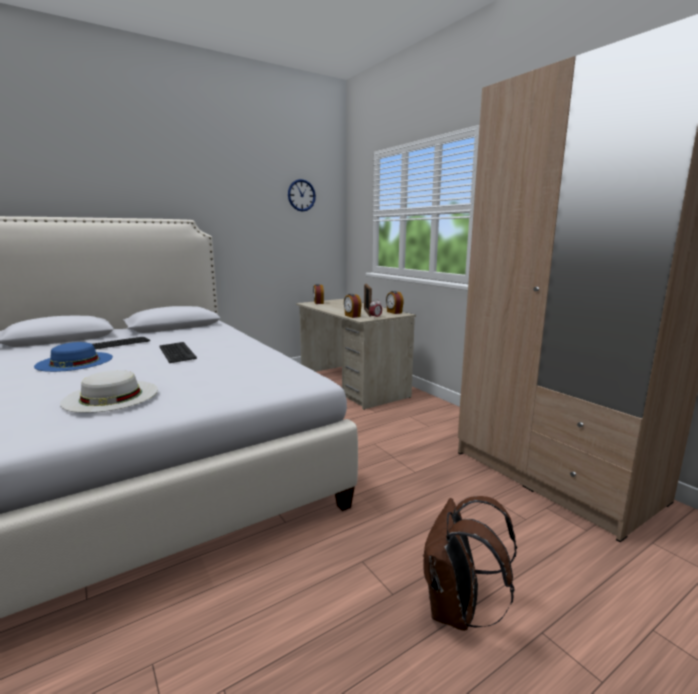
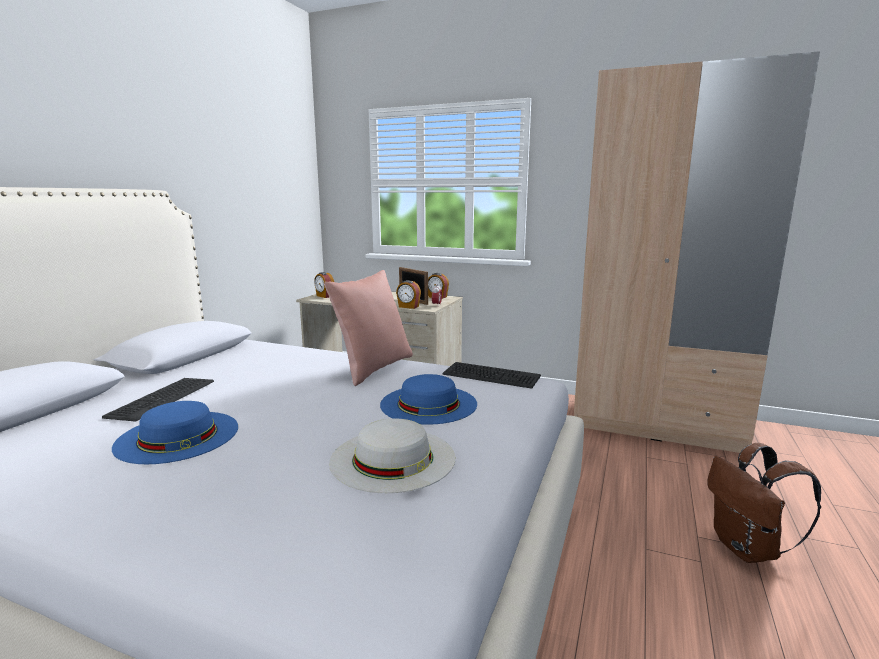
camera: 35 degrees left, 0 degrees up
(176, 353) = (301, 388): keyboard -> keyboard (490, 376)
(211, 376) = (428, 404): none -> blue hat
(240, 351) = (373, 368): none -> pink pillow
(301, 195) = (276, 157): wall clock -> none

